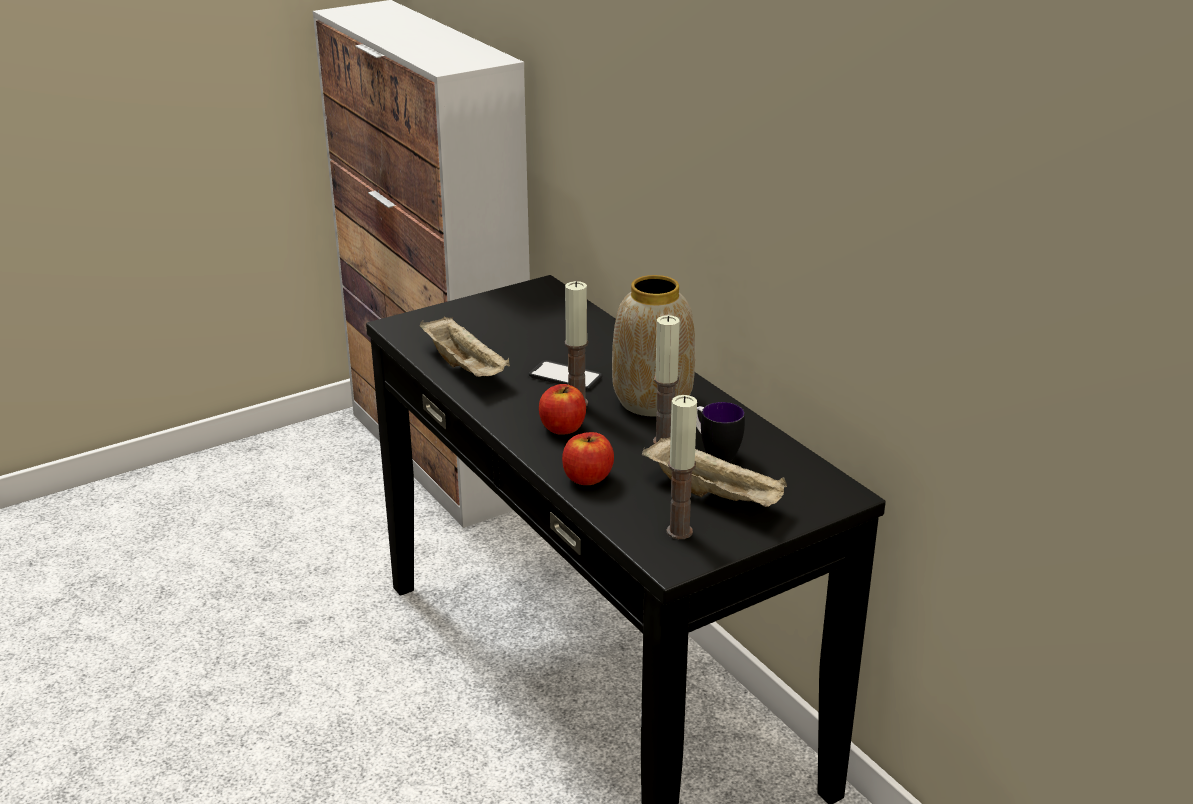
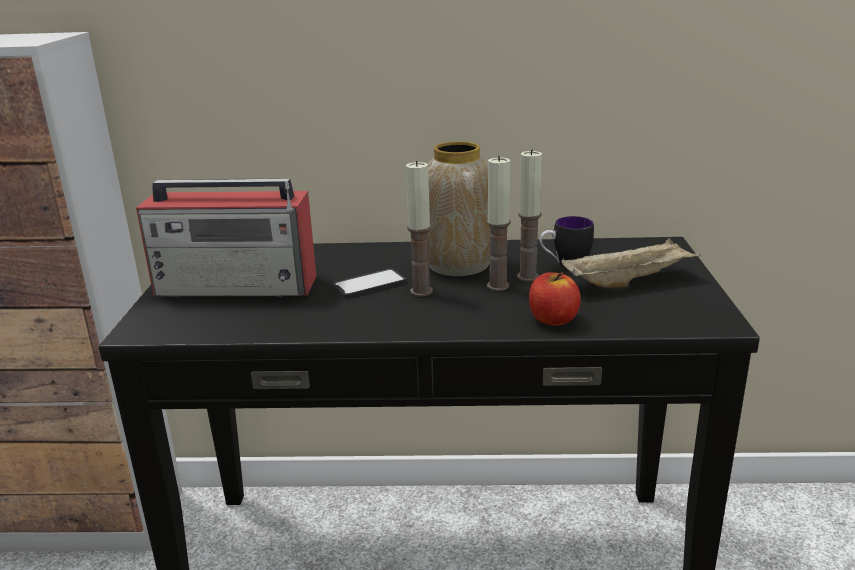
camera: 55 degrees left, 5 degrees down
(466, 367) = (283, 320): beige tray -> none
(501, 327) = (238, 286): none -> radio
(562, 428) = (455, 307): apple -> none
(679, 531) = (674, 307): candle -> candle (498, 286)

